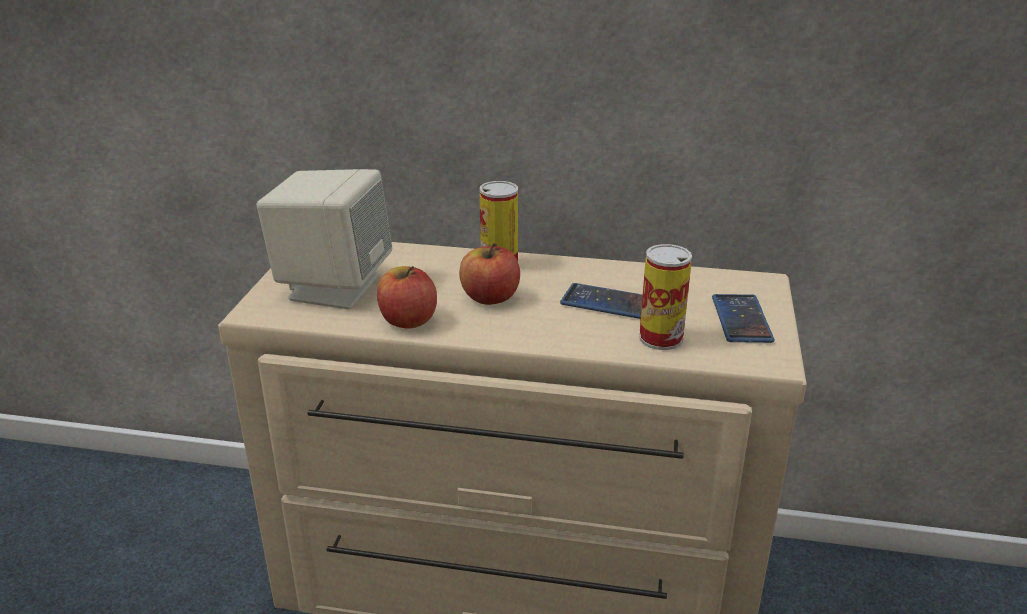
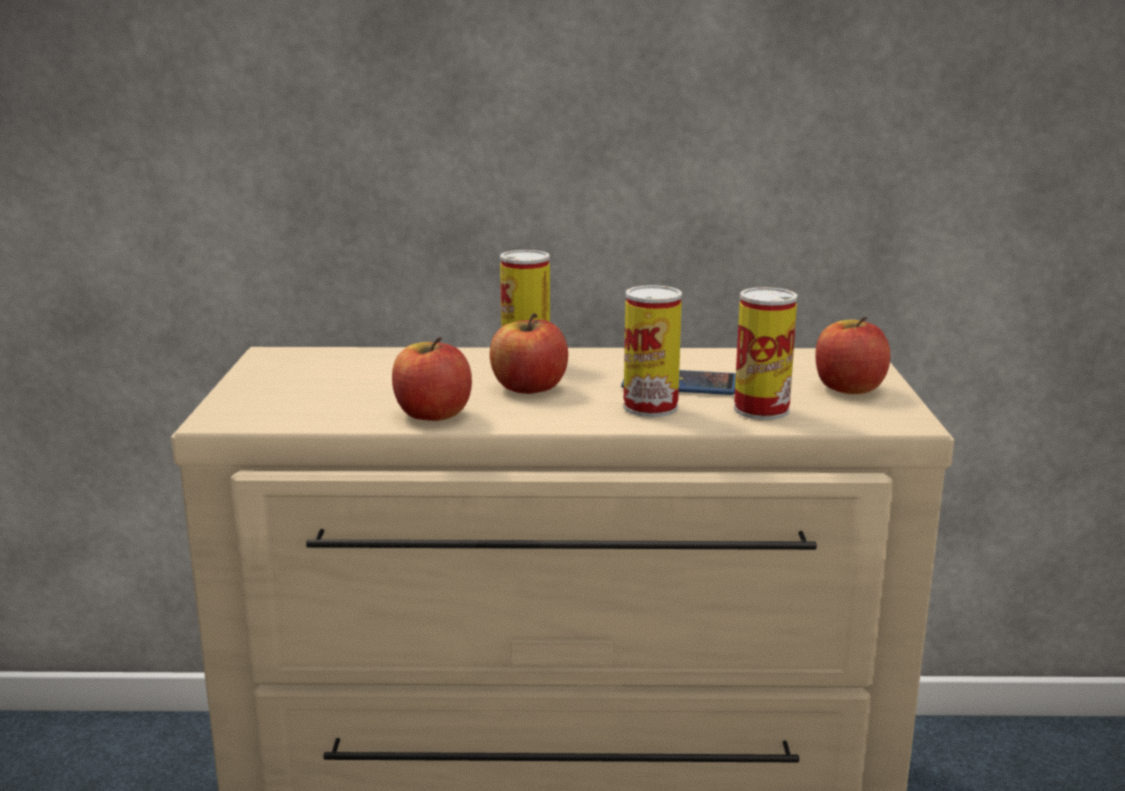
camera: 10 degrees left, 10 degrees down
(333, 287) = (317, 390): beige speaker -> none
(575, 327) = (650, 407): none -> can
(741, 319) = (849, 388): phone -> apple

